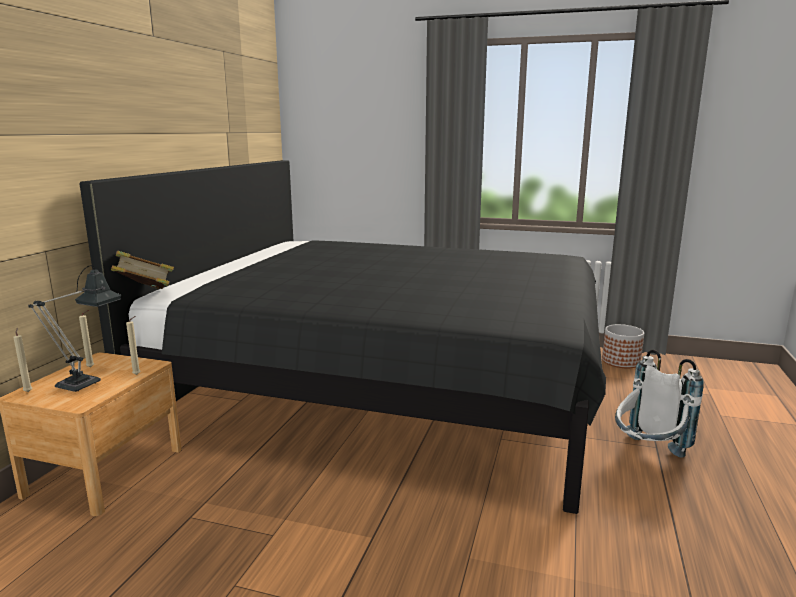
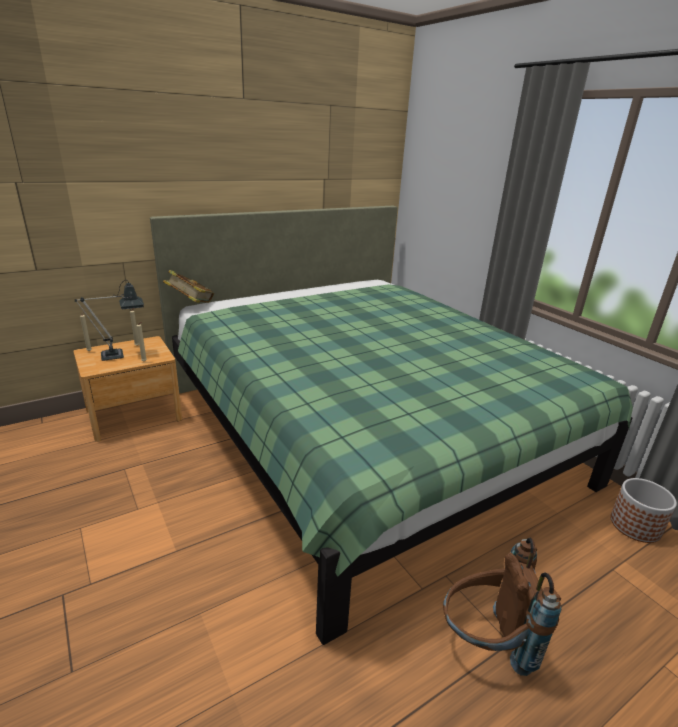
camera: 40 degrees right, 10 degrees up
(387, 385) = (363, 435): black bed -> green bed
(647, 455) = (485, 643): white backpack -> brown backpack

